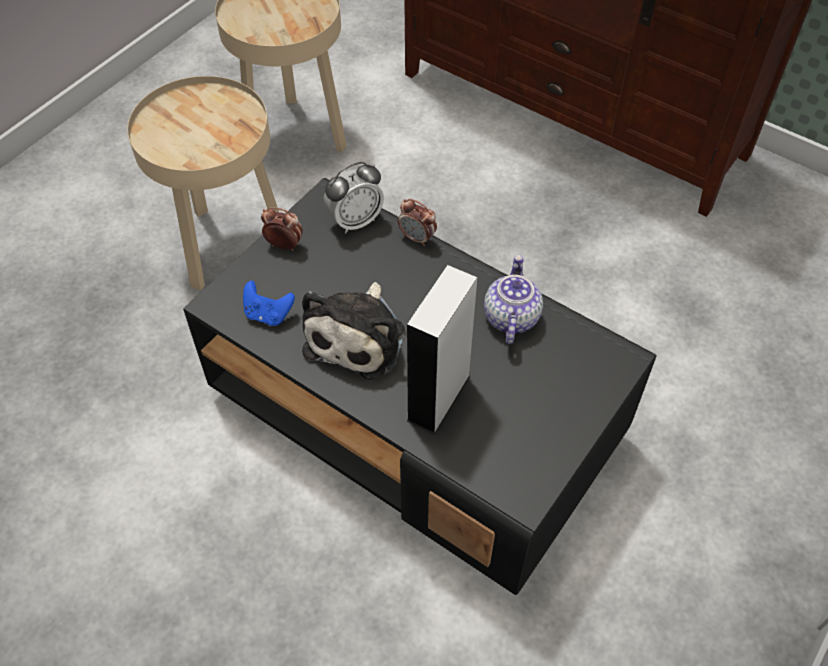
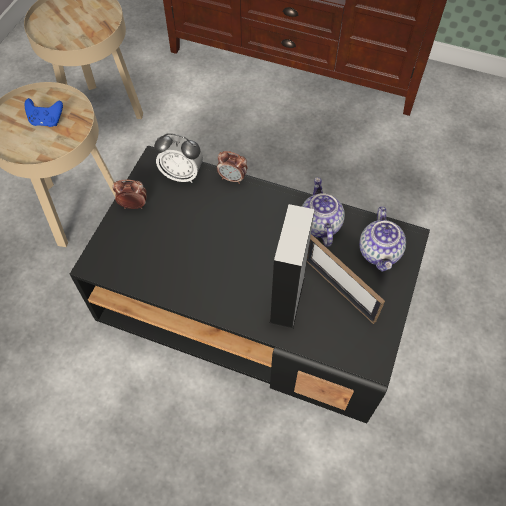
camera: 15 degrees left, 5 degrees up
(268, 314) = (138, 263): blue game controller -> blue game controller (47, 121)
(355, 221) = (182, 174): alarm clock -> alarm clock turned 60 degrees clockwise
(358, 336) = (212, 265): plush toy -> none
(509, 400) = (339, 289): none -> picture frame
(578, 368) = (380, 252): none -> teapot

